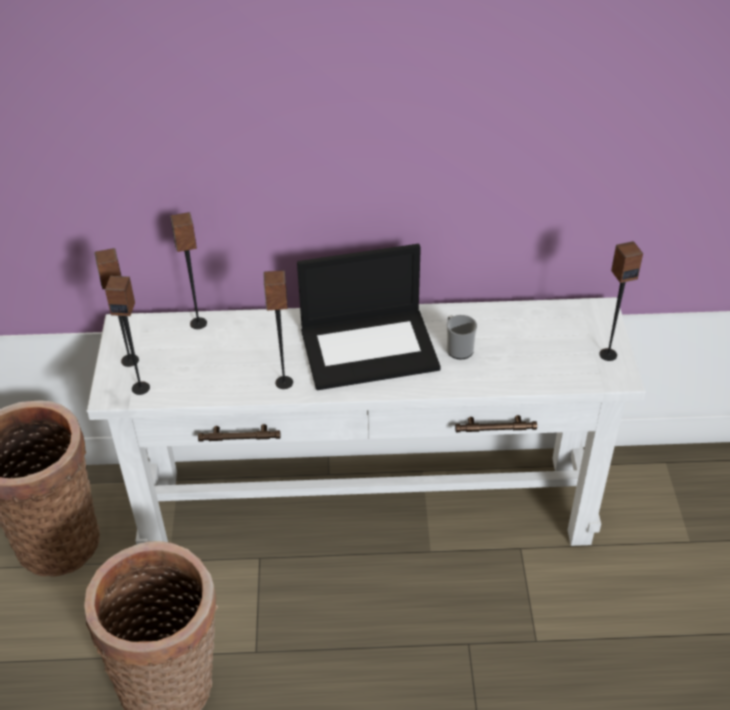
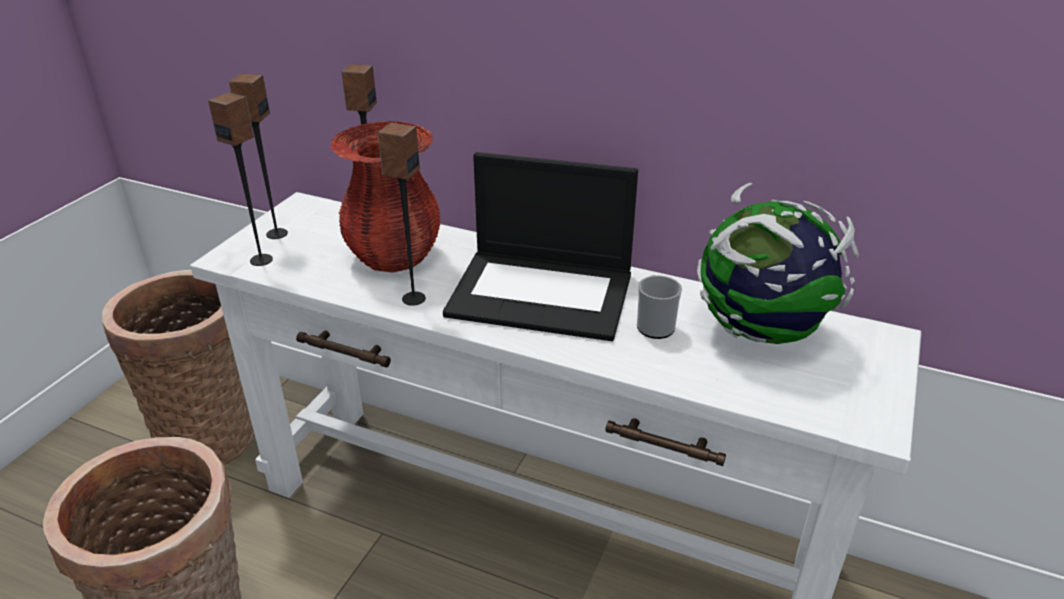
camera: 25 degrees right, 10 degrees down
(240, 351) = (394, 257): none -> red vase
(526, 331) = (761, 332): none -> globe
(608, 354) = (871, 393): speaker -> none

